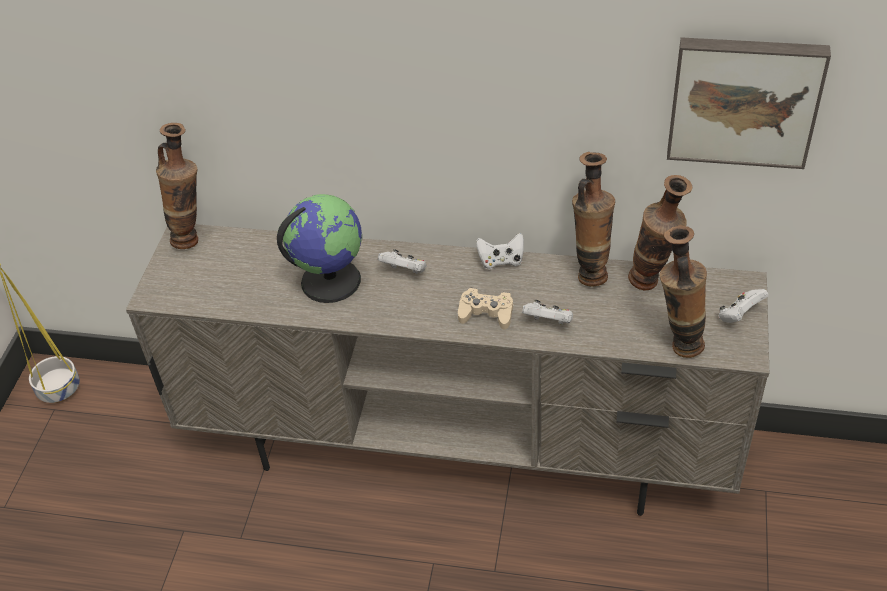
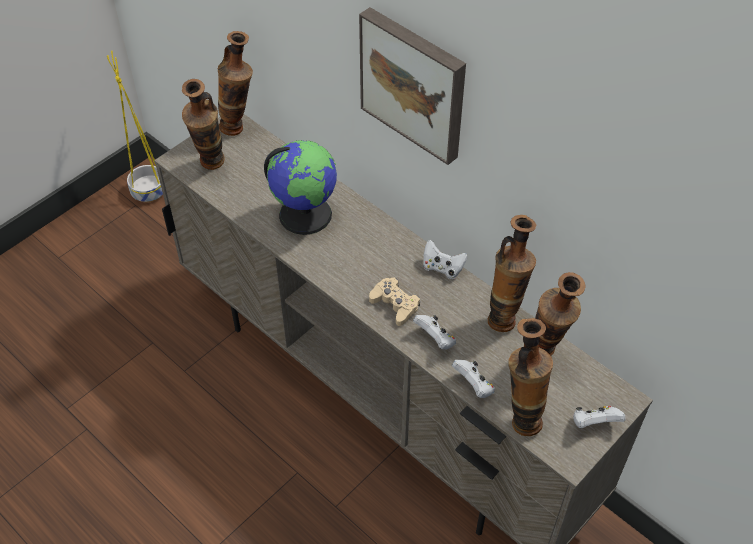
camera: 30 degrees right, 5 degrees up
(195, 286) = (211, 167): none -> vase
(405, 271) = (364, 236): white game controller -> white game controller (473, 386)
(744, 100) = (662, 239): picture -> picture (414, 83)

